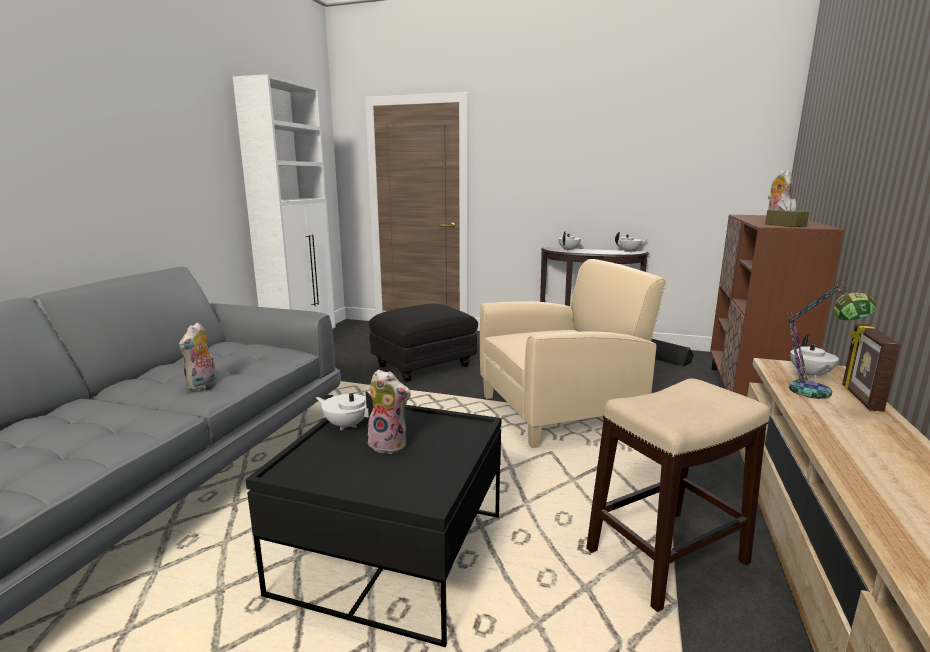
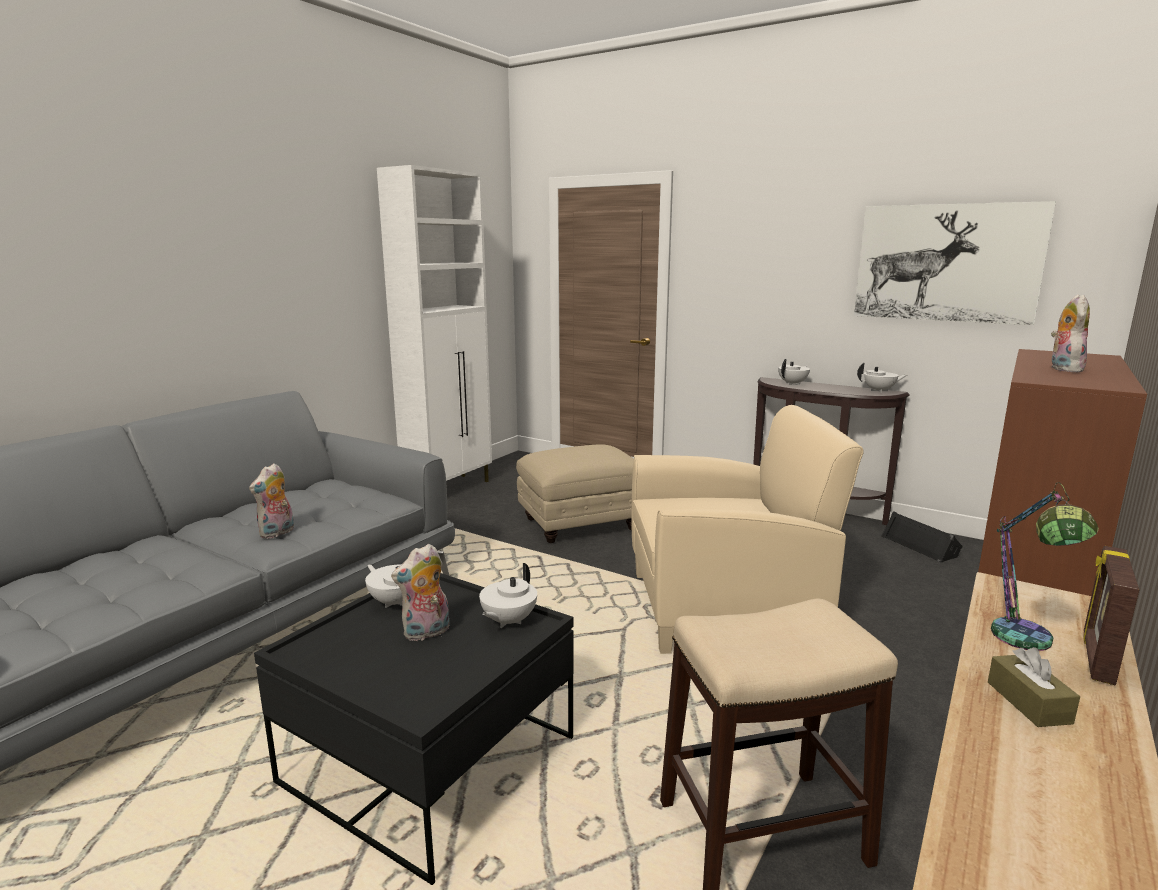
camera: 15 degrees right, 0 degrees up
(390, 444) = (426, 633): plush toy -> plush toy turned 105 degrees clockwise
(424, 366) = (582, 524): black ottoman -> beige ottoman
(670, 159) = (947, 263): none -> picture
(785, 225) = (1062, 379): brown tissue box -> brown tissue box (1028, 702)
(810, 375) = (1044, 610): white teapot -> white teapot (508, 621)

